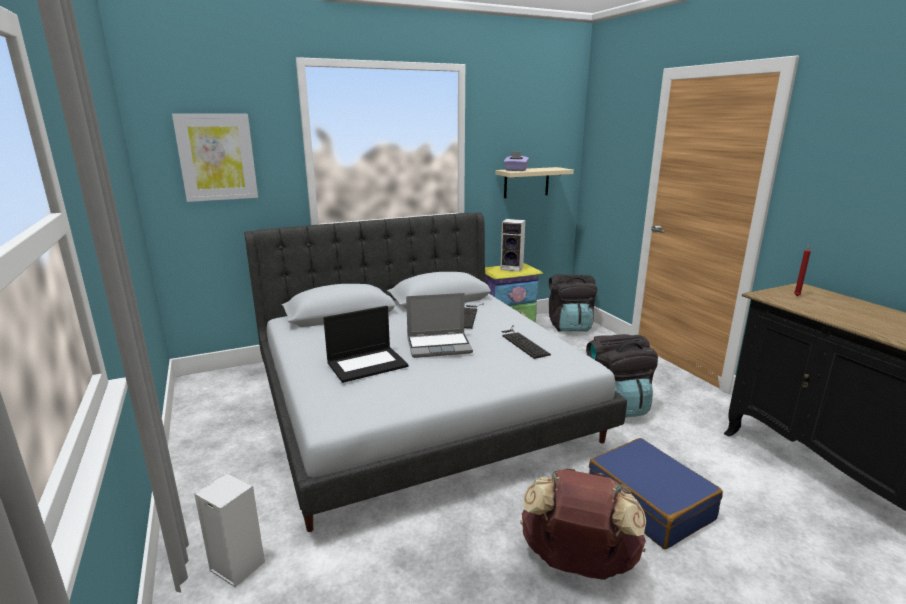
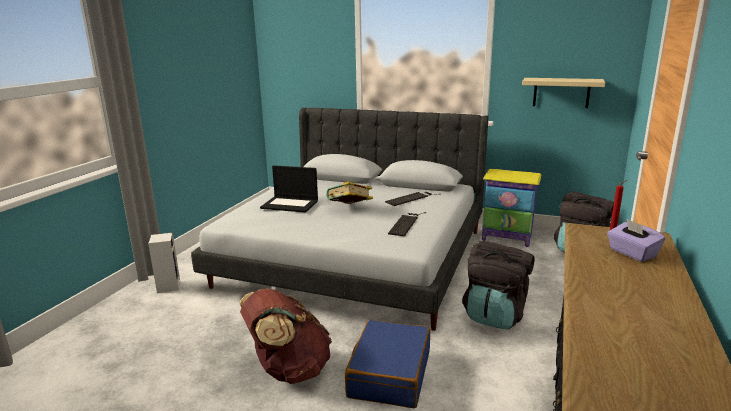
camera: 45 degrees right, 0 degrees up
(217, 157) = (301, 56): picture -> none
(439, 346) = (349, 208): laptop -> book
(513, 268) = (516, 174): speaker -> none
(515, 170) = (538, 79): purple tissue box -> purple tissue box (632, 253)

